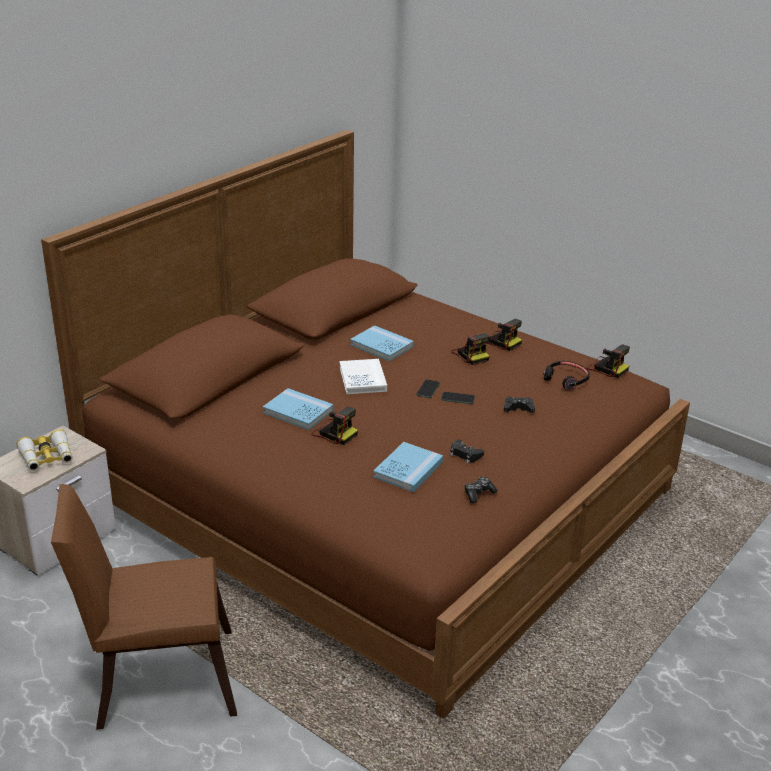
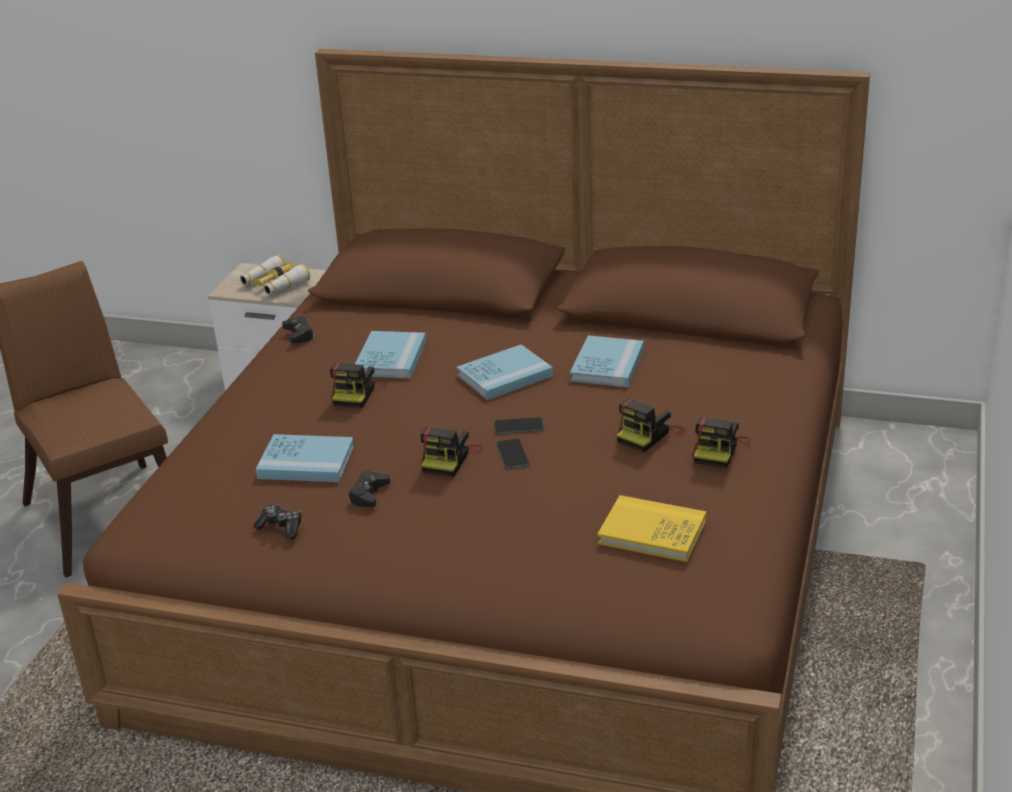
camera: 70 degrees right, 0 degrees up
(362, 379) = (505, 376): white book -> blue book
(518, 409) = (524, 509): black game controller -> black game controller (299, 334)
(566, 379) = (652, 532): black headphones -> yellow book
(606, 368) = (733, 566): camera -> camera (450, 459)

